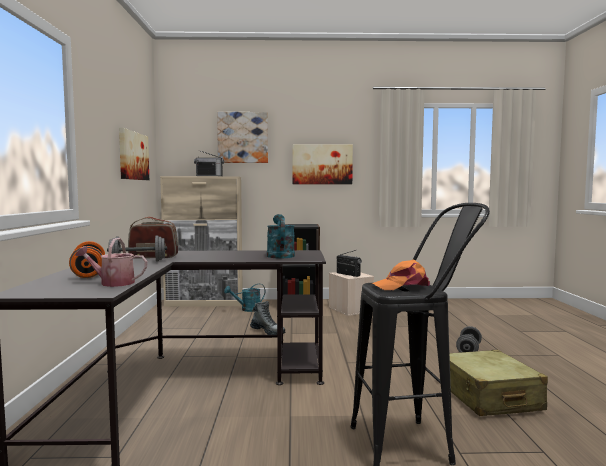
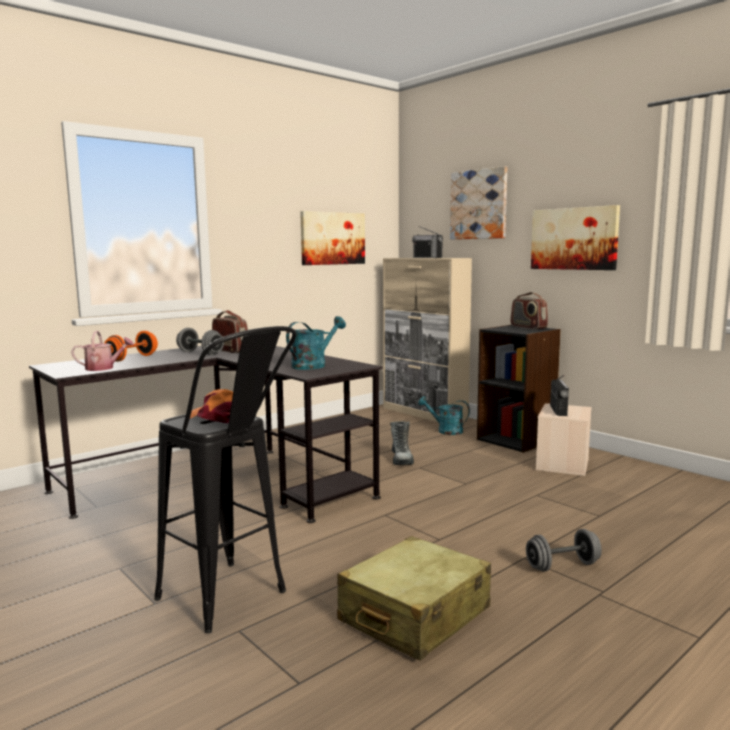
camera: 50 degrees right, 5 degrees up
(113, 283) = (104, 368): watering can -> watering can turned 120 degrees clockwise
(298, 224) = (528, 327): none -> radio

